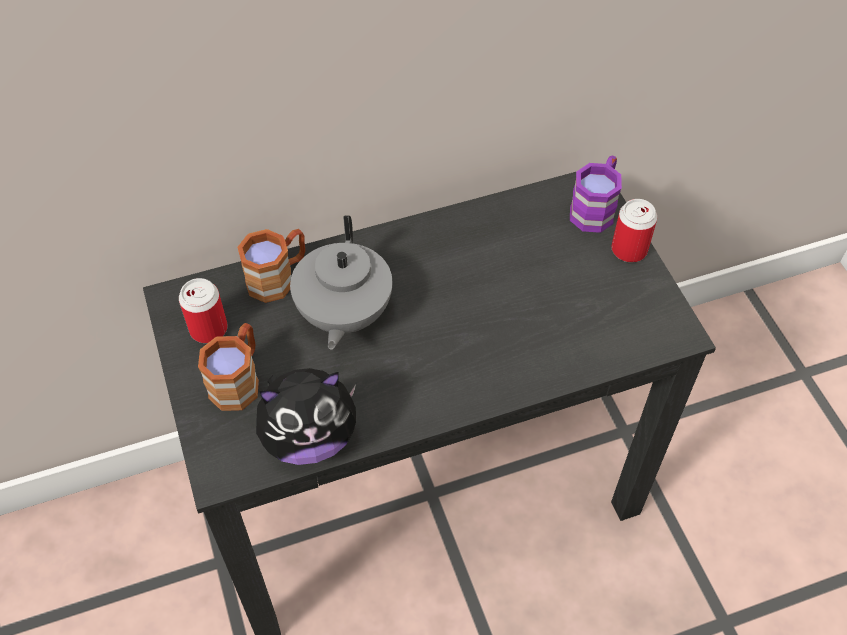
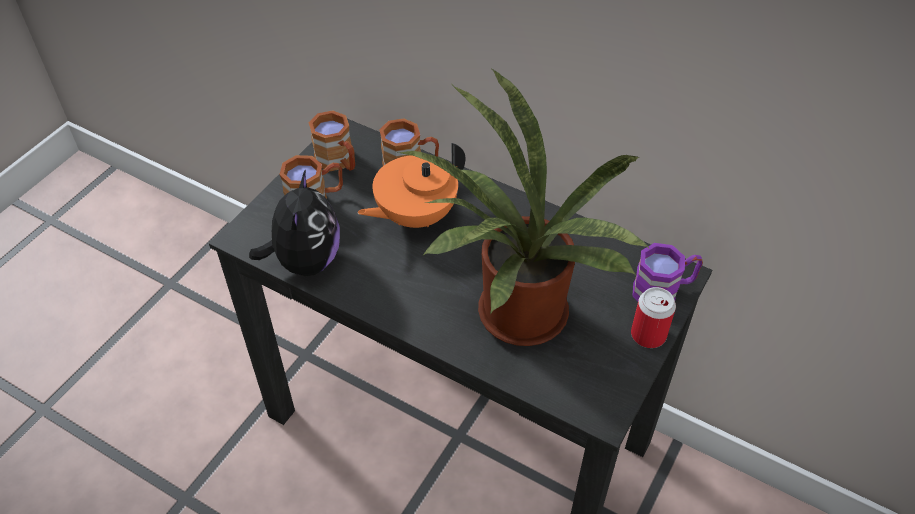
camera: 50 degrees right, 5 degrees down
(208, 329) = (338, 162): can -> brown mug
(309, 438) = (305, 261): plush toy -> plush toy turned 120 degrees counterclockwise
(343, 314) = (415, 215): grey teapot -> orange teapot
(532, 324) = (514, 319): none -> potted plant

